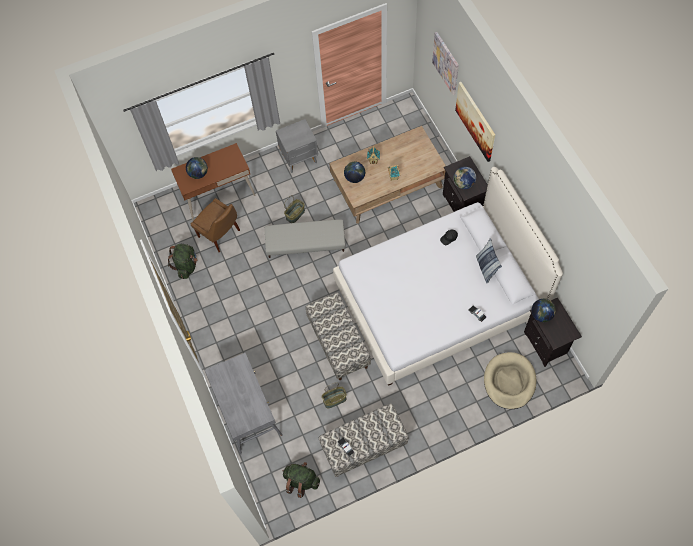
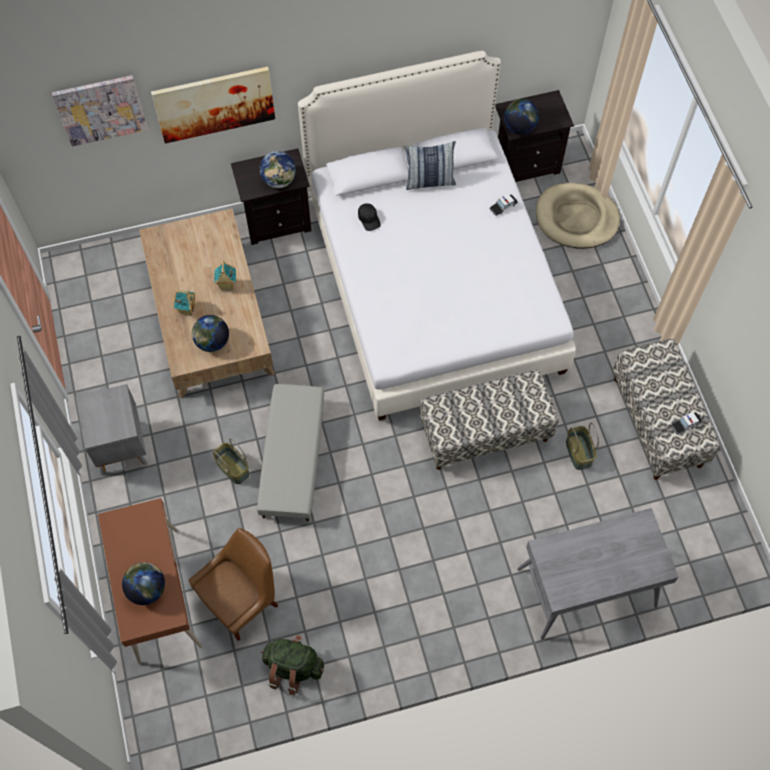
camera: 85 degrees left, 0 degrees up
(301, 481) = (706, 518): green backpack -> none

